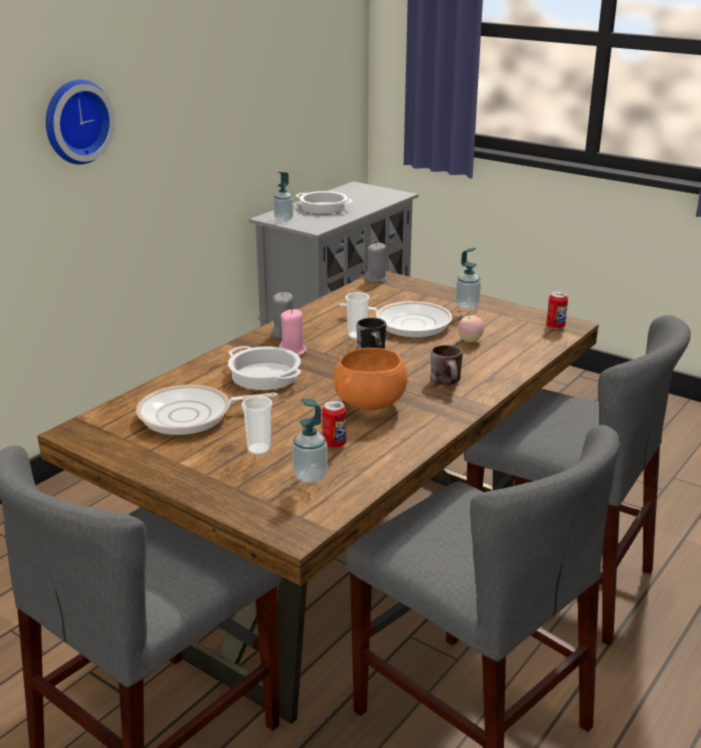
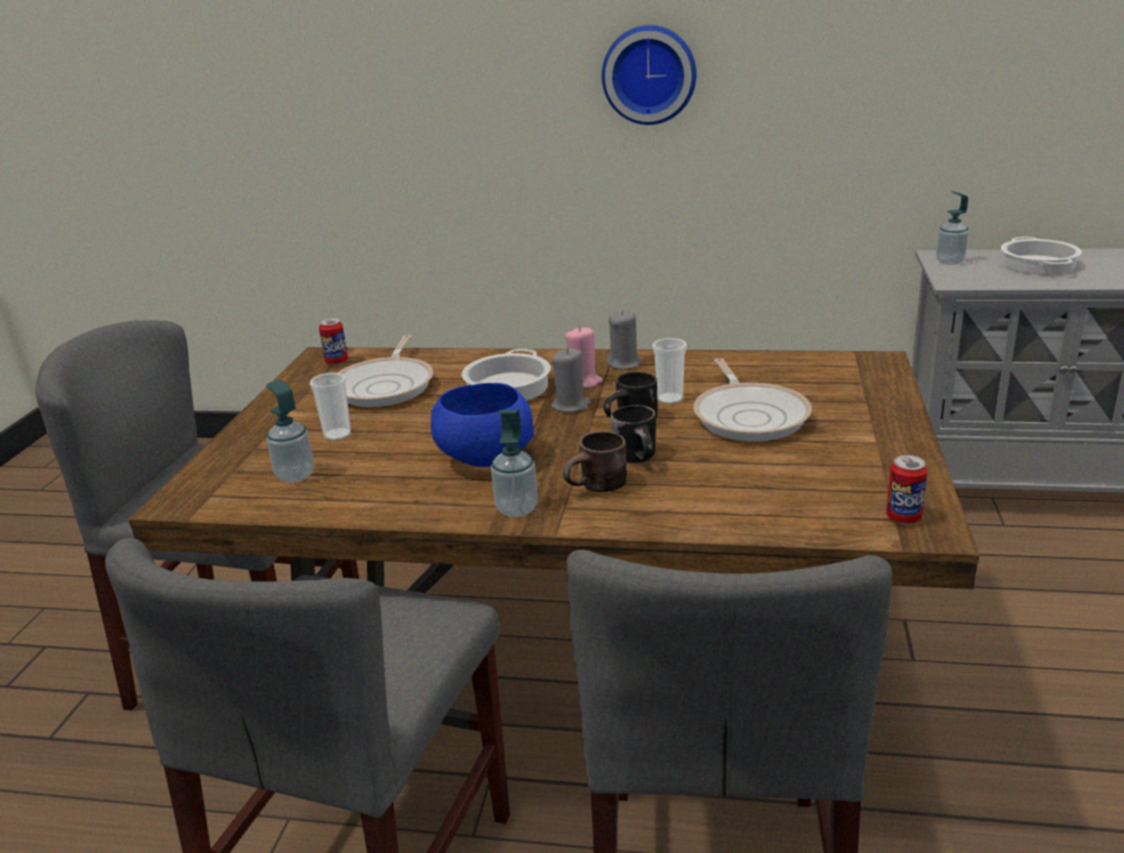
camera: 65 degrees right, 0 degrees up
(191, 416) = (386, 386): frying pan -> frying pan turned 135 degrees counterclockwise
(334, 444) = (374, 467): can -> can (337, 362)
(370, 406) = (484, 459): orange bowl -> blue bowl
(376, 279) = (865, 359): grey candle -> grey candle (571, 406)
(425, 363) = (641, 458): none -> black mug
(467, 306) = (872, 435): soap dispenser -> soap dispenser (517, 509)
(470, 341) = (750, 468): apple -> none

